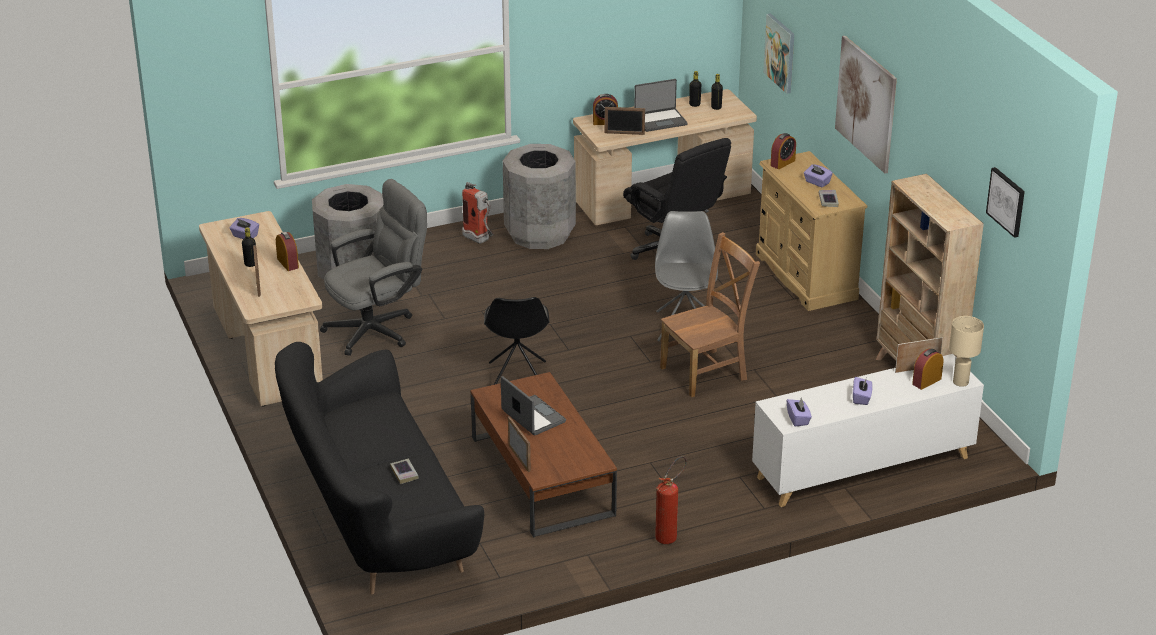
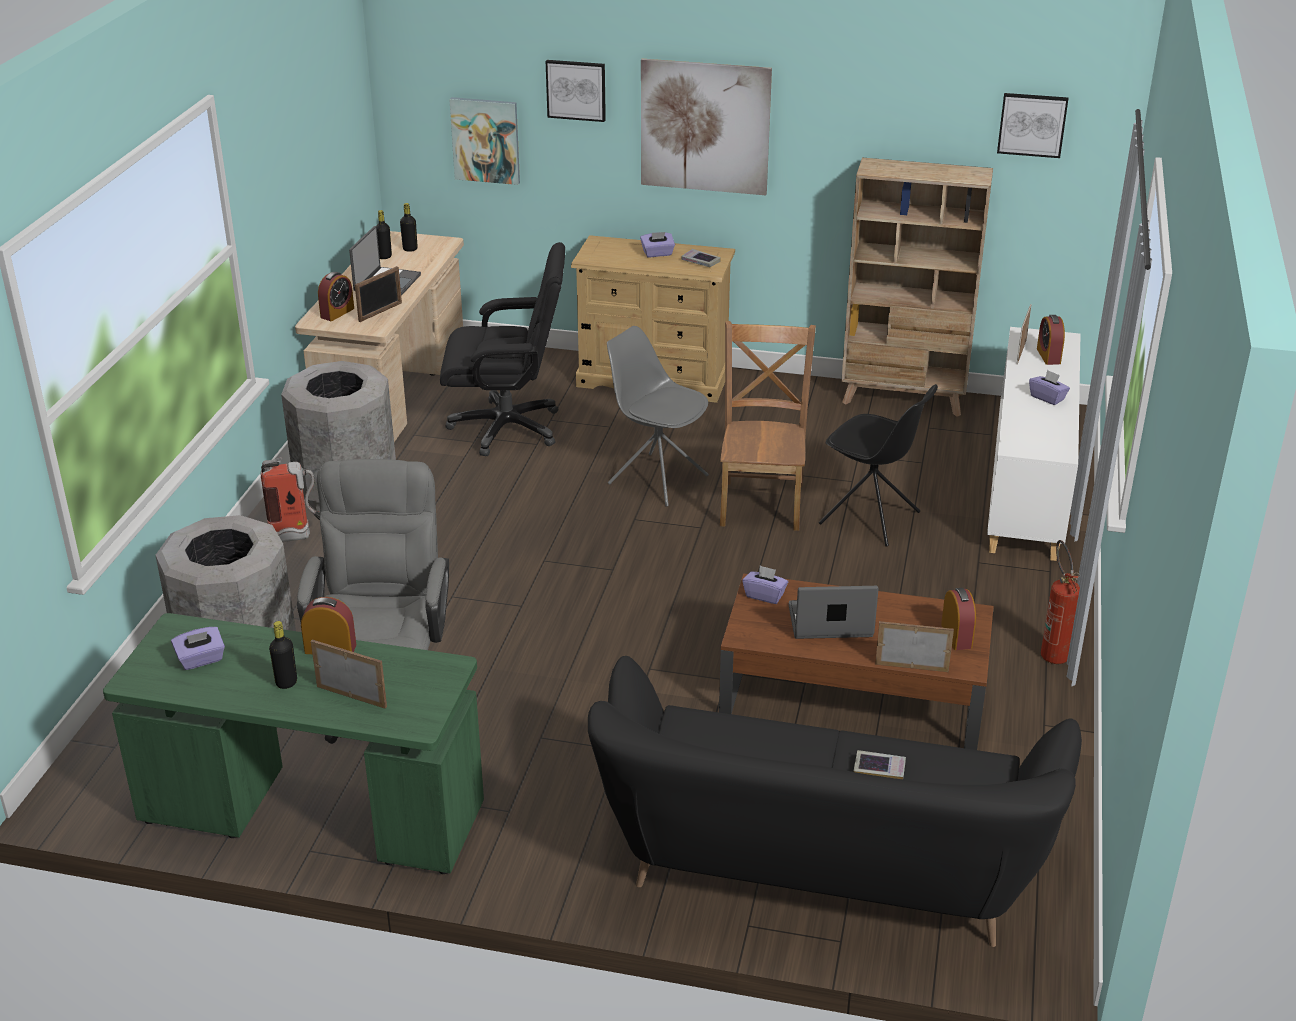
camera: 55 degrees left, 0 degrees up
(266, 351) = (312, 814): beige desk -> green desk
(517, 379) = (631, 629): black chair -> black chair (871, 519)
(782, 163) = (593, 255): alarm clock -> alarm clock (956, 636)
(798, 419) = (1056, 444): purple tissue box -> purple tissue box (765, 595)
(817, 41) = (576, 90): none -> picture
(960, 382) = (1065, 341): beige table lamp -> none

